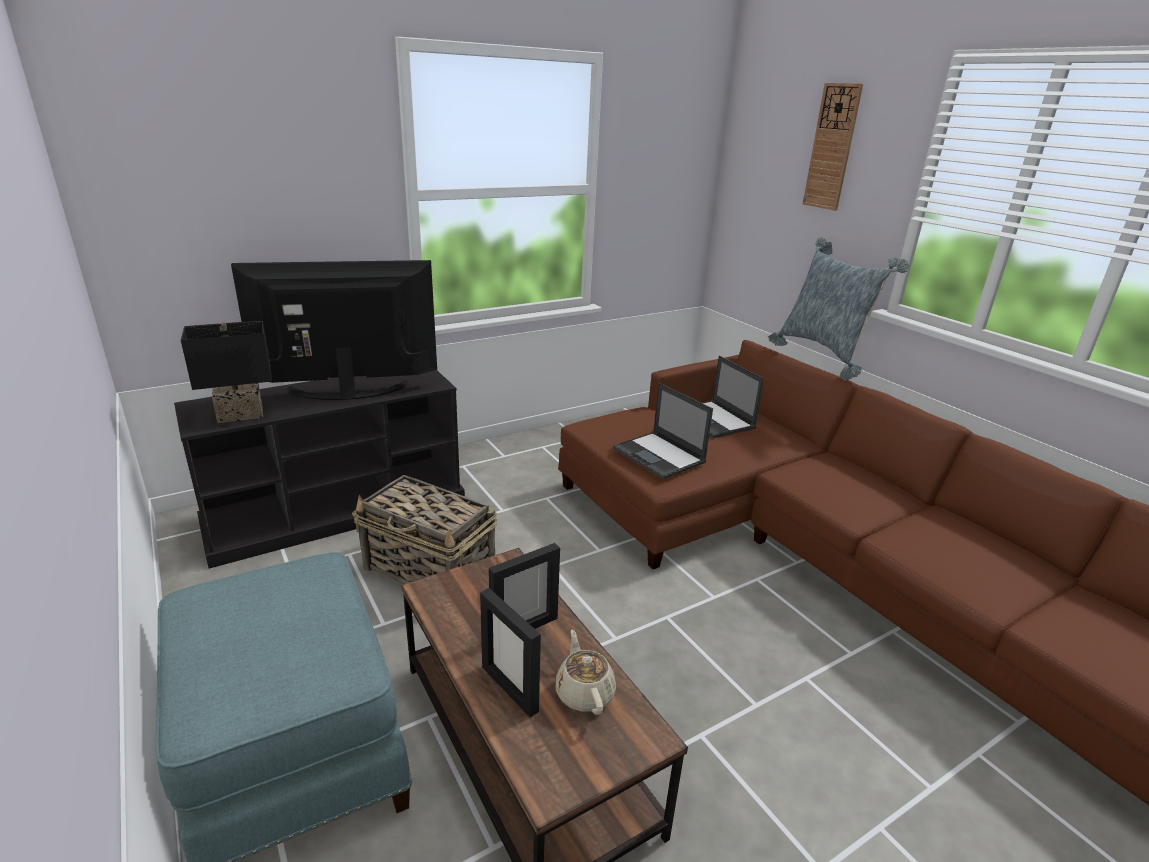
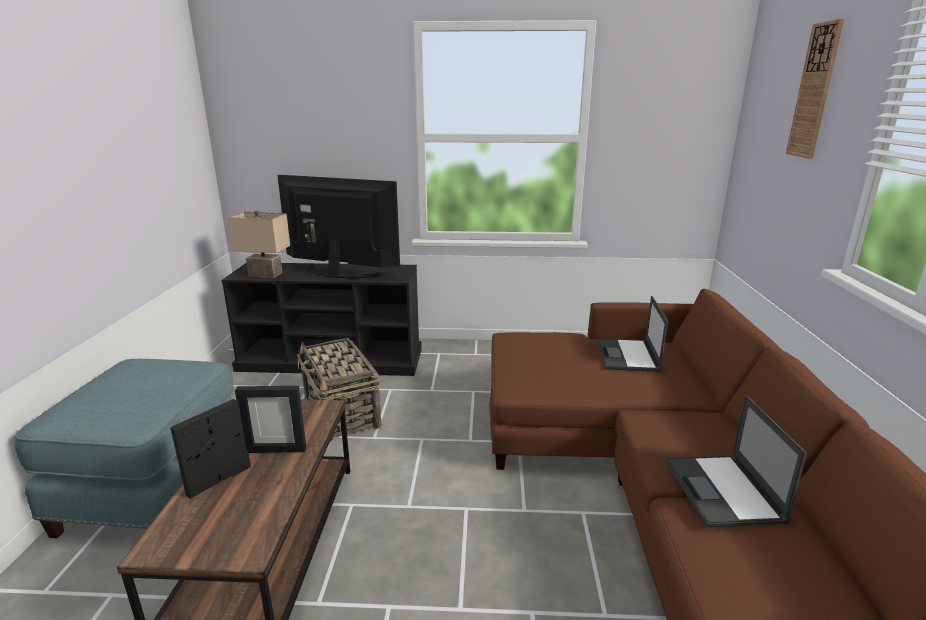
camera: 35 degrees right, 5 degrees down
(241, 414) = (266, 274): black table lamp -> beige table lamp
(511, 688) = (219, 480): picture frame -> picture frame turned 45 degrees clockwise
(584, 692) = (253, 504): beige teapot -> none
(659, 456) = (535, 370): laptop -> laptop (723, 491)
(822, 361) = (762, 319): pillow -> none

